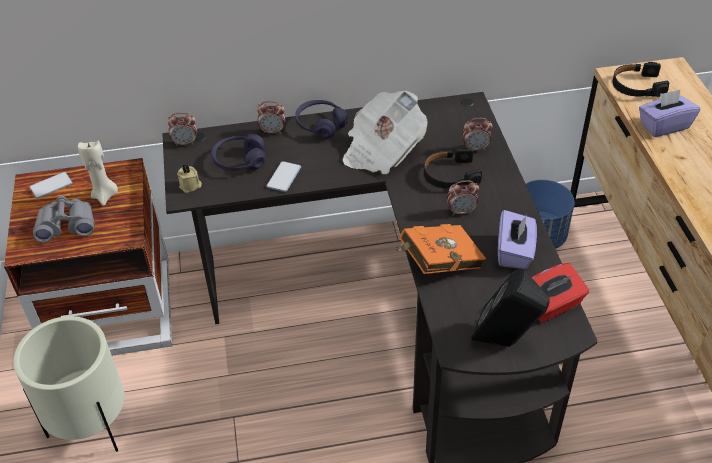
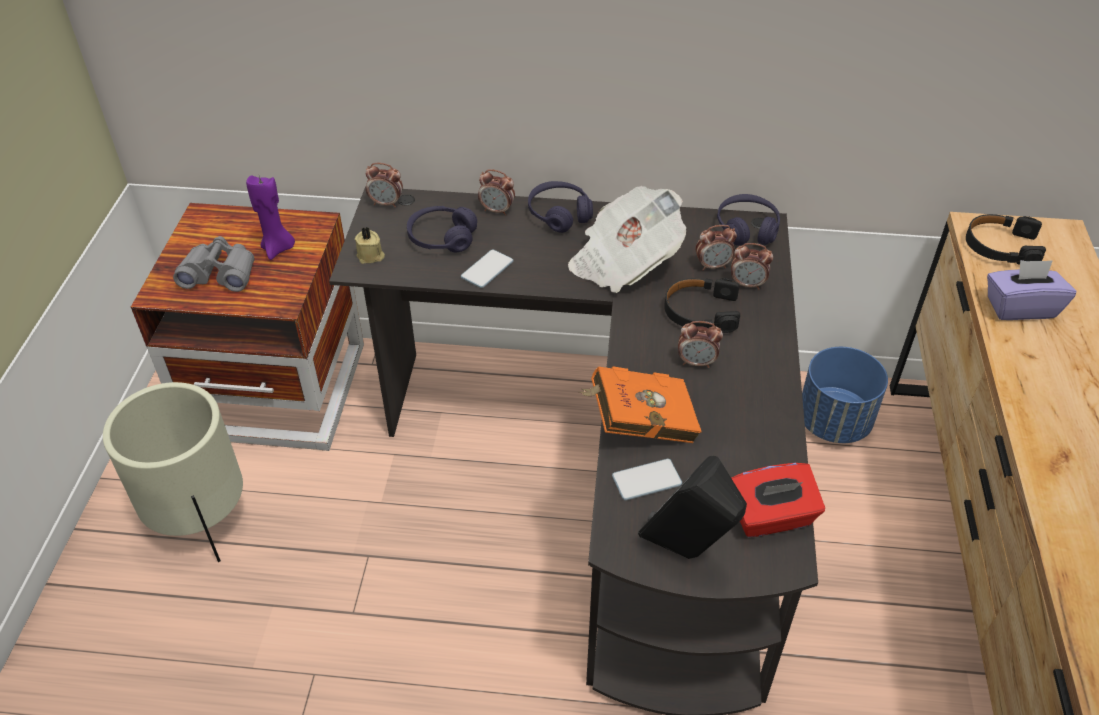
camera: 15 degrees right, 0 degrees up
(51, 186) = (223, 224): phone -> phone (646, 480)
(105, 196) = (278, 248): beige candle -> purple candle
(446, 140) = (713, 266): none -> alarm clock
(460, 108) = (747, 229): none -> purple headphones
(514, 252) = (748, 432): purple tissue box -> none

